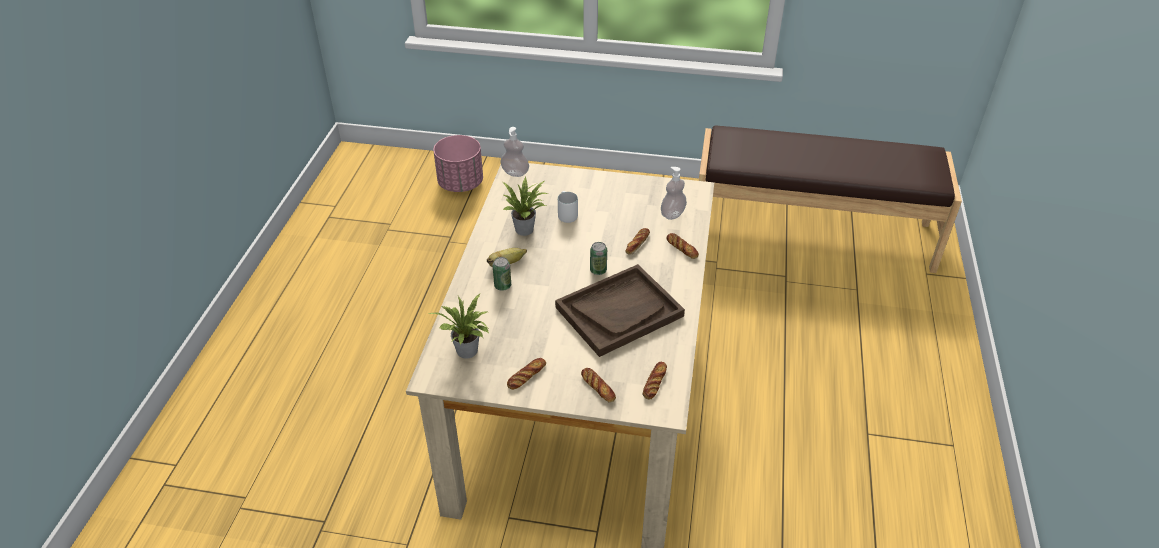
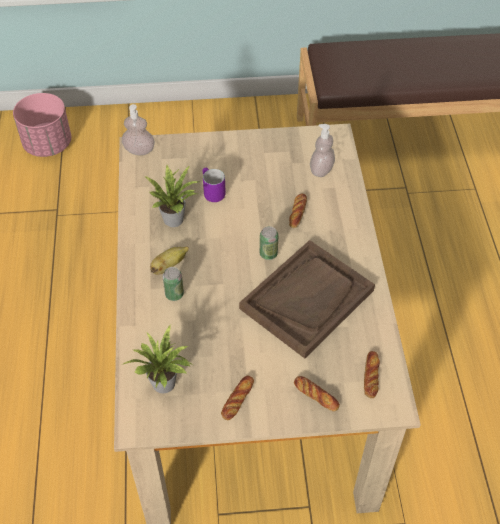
camera: 15 degrees left, 10 degrees up
(565, 215) = (211, 192): white mug -> purple mug
(682, 248) = (344, 209): bread -> none

